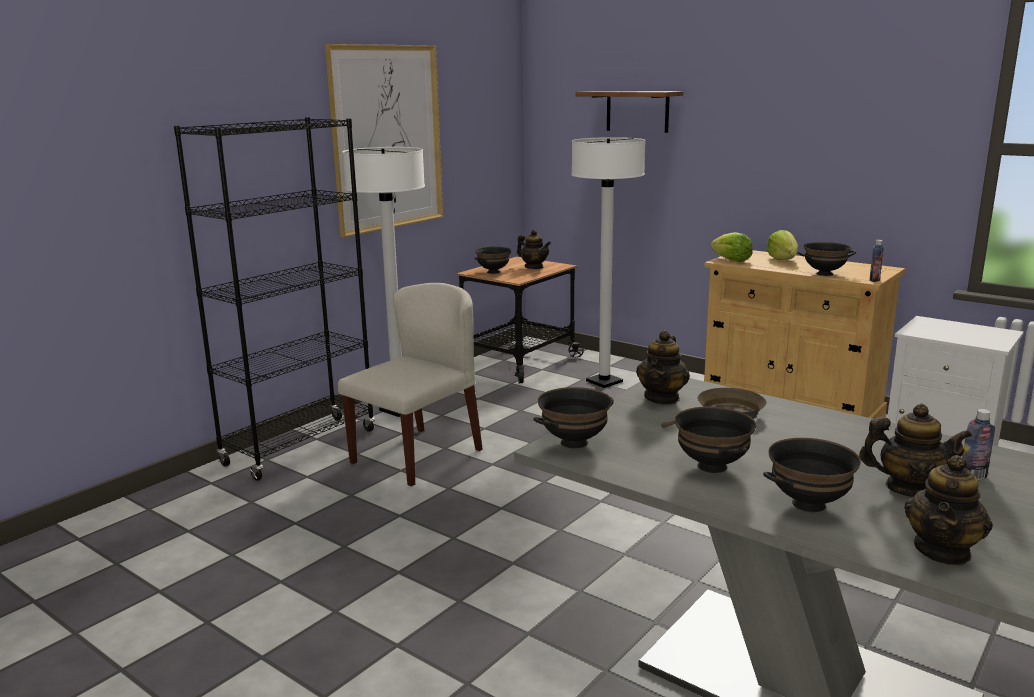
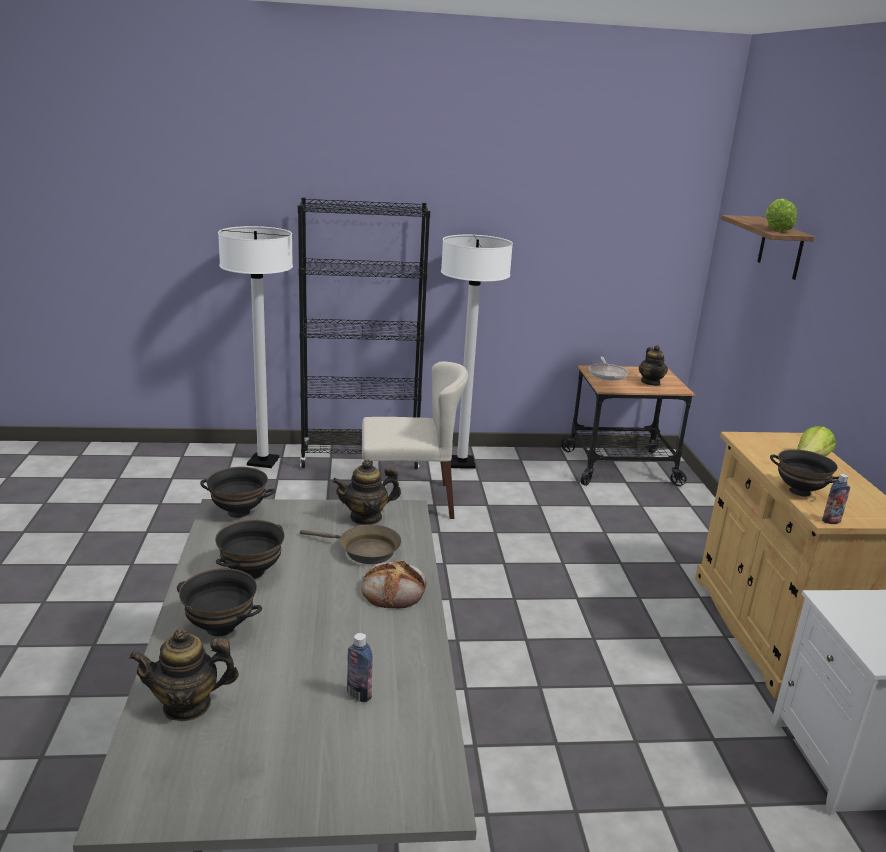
camera: 45 degrees right, 5 degrees up
(387, 138) = (519, 229): picture -> none
(493, 272) = (607, 374): black bowl -> frying pan
(604, 382) = (654, 517): white floor lamp -> white floor lamp (263, 462)
(731, 260) = (752, 440): lettuce -> lettuce (776, 229)
(809, 422) = (394, 589): none -> bread
(908, 488) = (297, 666): teapot -> none

